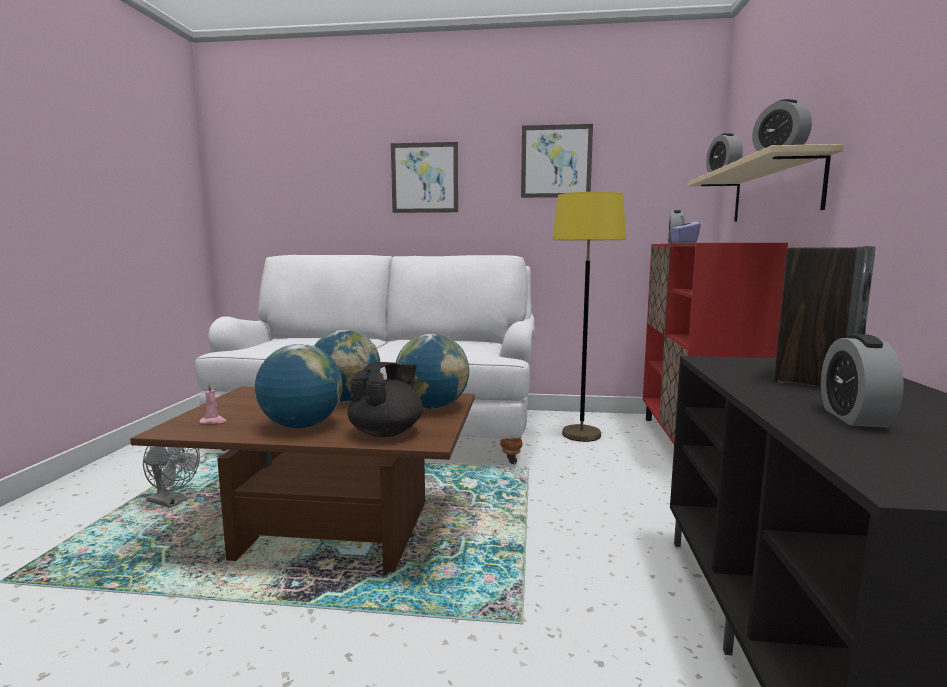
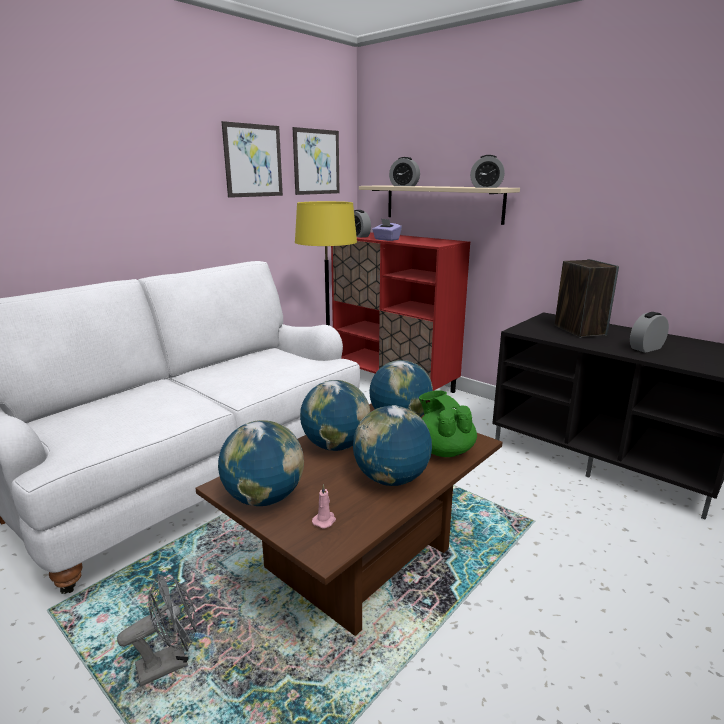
camera: 55 degrees left, 10 degrees up
(236, 402) = (264, 498): none -> globe
(387, 432) = (444, 450): black teapot -> green teapot
(424, 178) = (126, 175): picture -> picture (316, 162)
(854, 417) = (646, 348): alarm clock -> alarm clock turned 105 degrees clockwise

